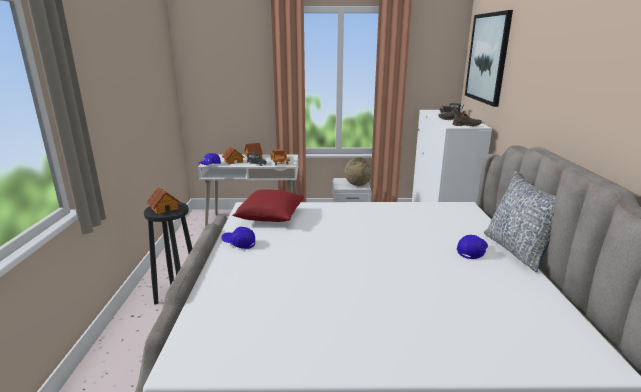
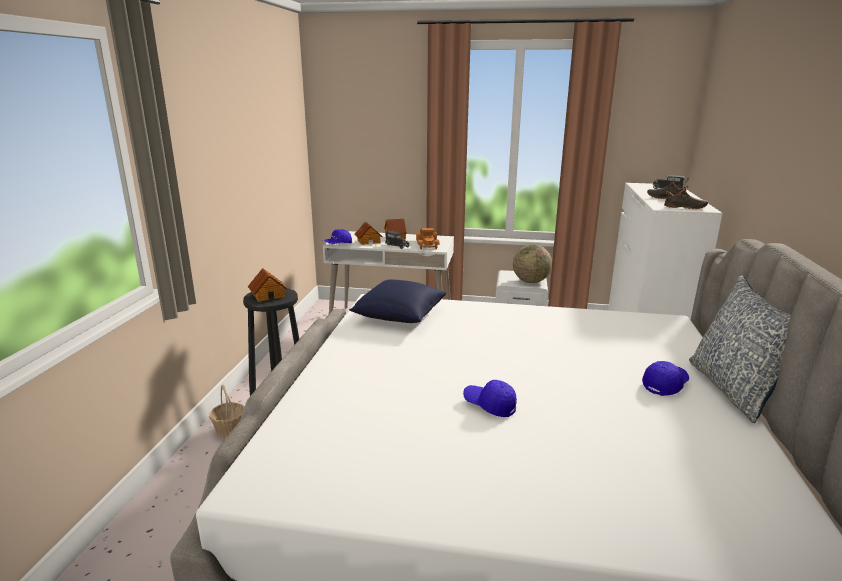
camera: 10 degrees right, 0 degrees up
(139, 320) = (230, 431): none -> basket
(239, 243) = (351, 346): blue cap -> blue cap (489, 405)
(270, 217) = (399, 316): red pillow -> blue pillow
(487, 58) = (724, 112): picture -> none

